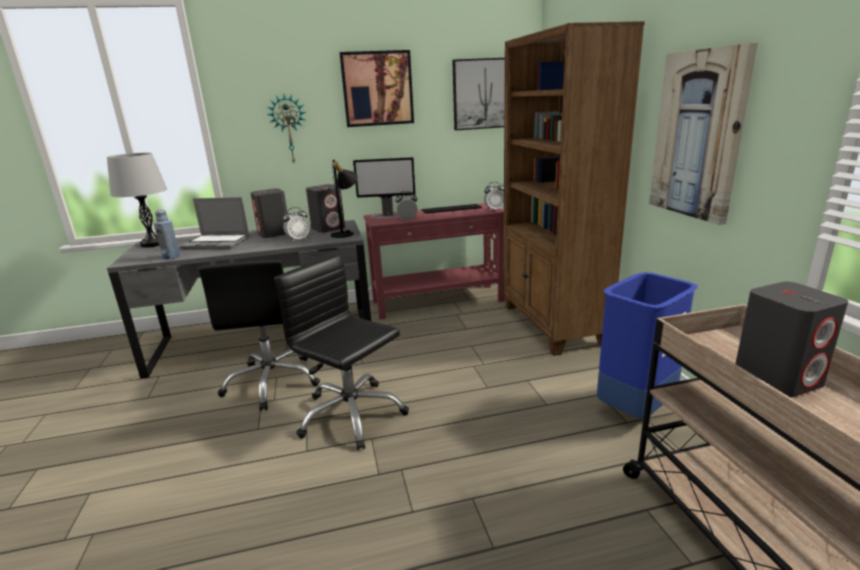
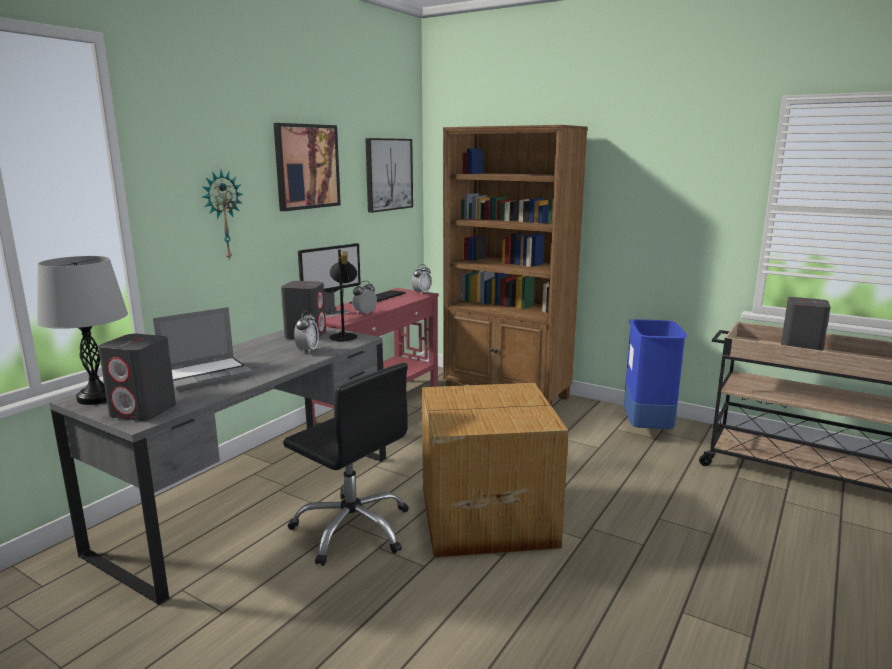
camera: 45 degrees left, 5 degrees down
(171, 257) = (195, 401): blue bottle -> none
(274, 234) = (253, 352): grey speaker -> grey speaker (144, 411)
(351, 415) = (484, 516): black office chair -> cardboard box
(698, 135) = (648, 213): picture -> none

